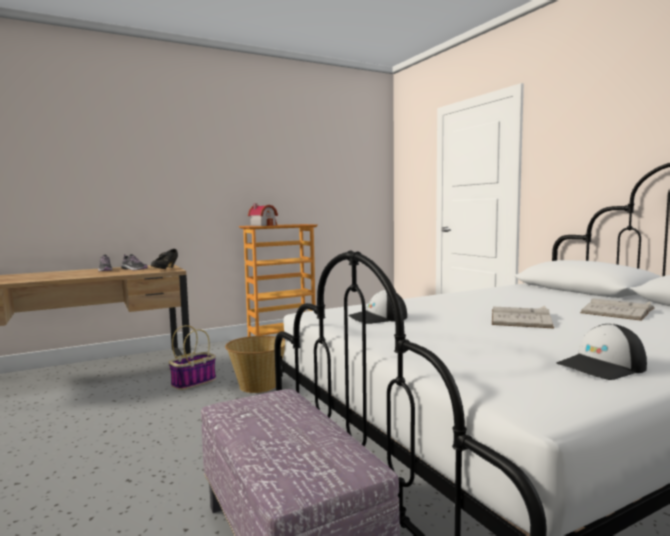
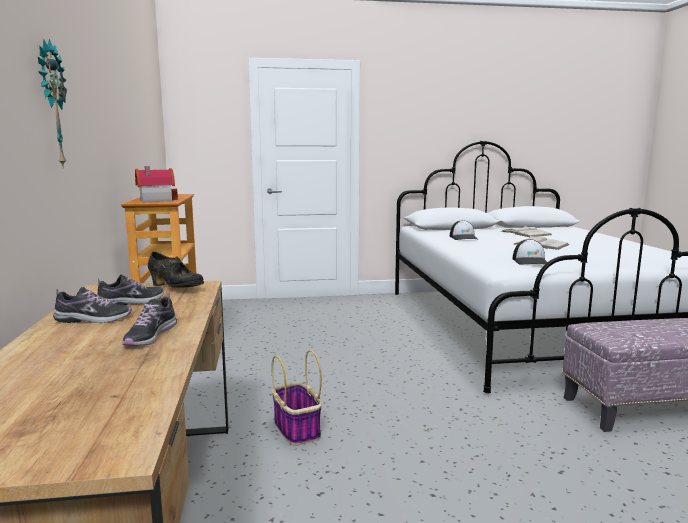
camera: 70 degrees left, 5 degrees up
(74, 276) = (150, 336): none -> shoe
(153, 172) = (50, 105): none -> wall clock
(258, 385) = (345, 391): basket -> none
(602, 367) = (646, 250): cap -> cap (464, 238)

